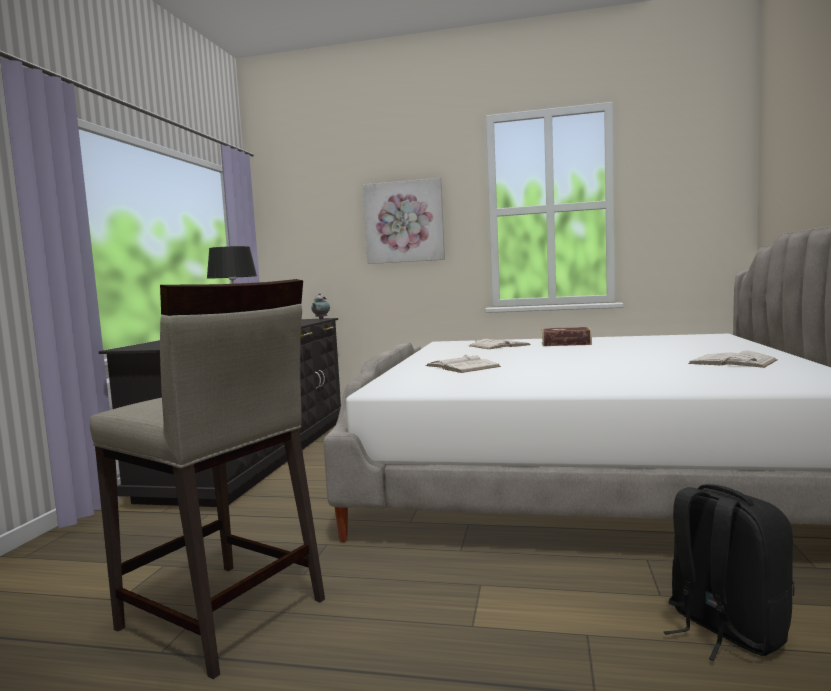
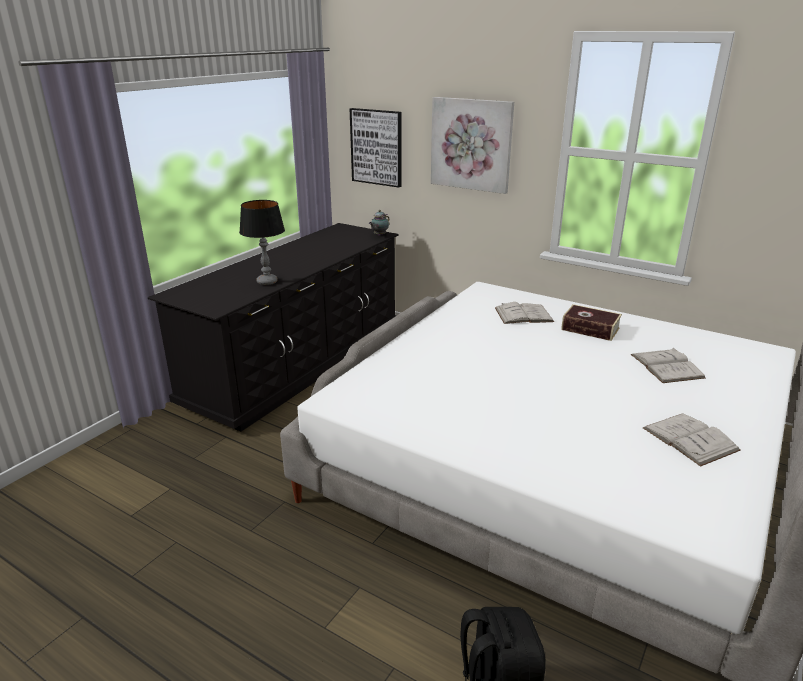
camera: 20 degrees right, 20 degrees up
(222, 615) = (181, 555): beige stool -> none
(306, 240) = (377, 147): none -> picture
(462, 366) = (440, 364): white book -> white book (666, 366)

